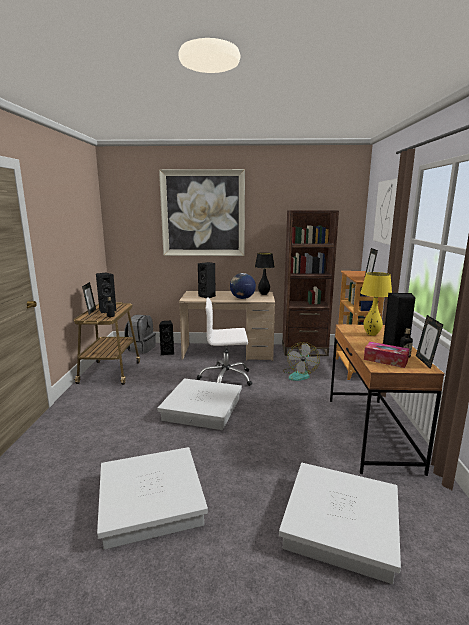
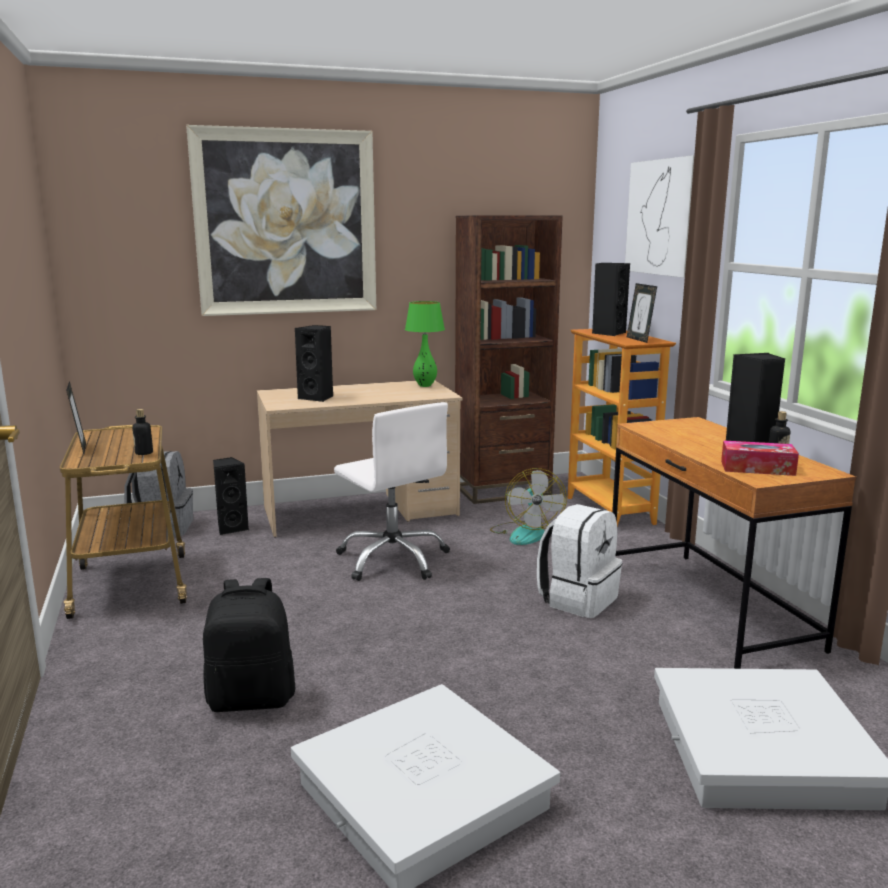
camera: 20 degrees left, 0 degrees up
(106, 310) = (117, 443): black speaker -> black speaker (608, 333)
(117, 435) = (252, 698): none -> black backpack
(202, 409) = (391, 620): white storage box -> none
(226, 378) = (393, 559): white office chair -> white office chair turned 105 degrees counterclockwise
(242, 298) = (393, 396): globe -> none
(264, 294) = (425, 385): black table lamp -> green table lamp
(301, 415) = (578, 599): none -> white backpack
(372, 334) = (693, 433): yellow table lamp -> none
(425, 362) = (814, 464): picture frame -> none

